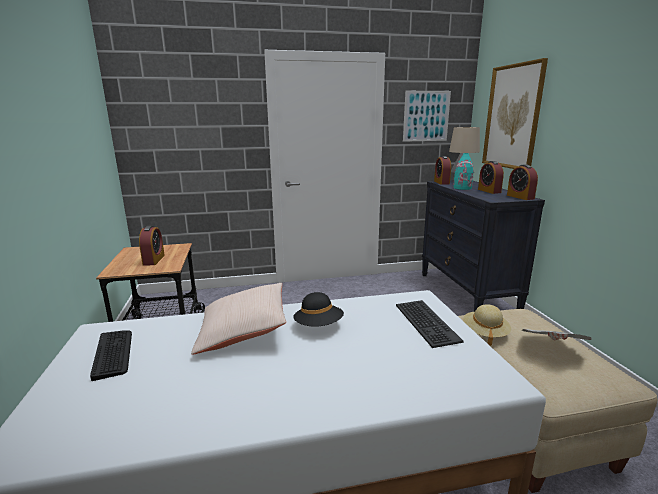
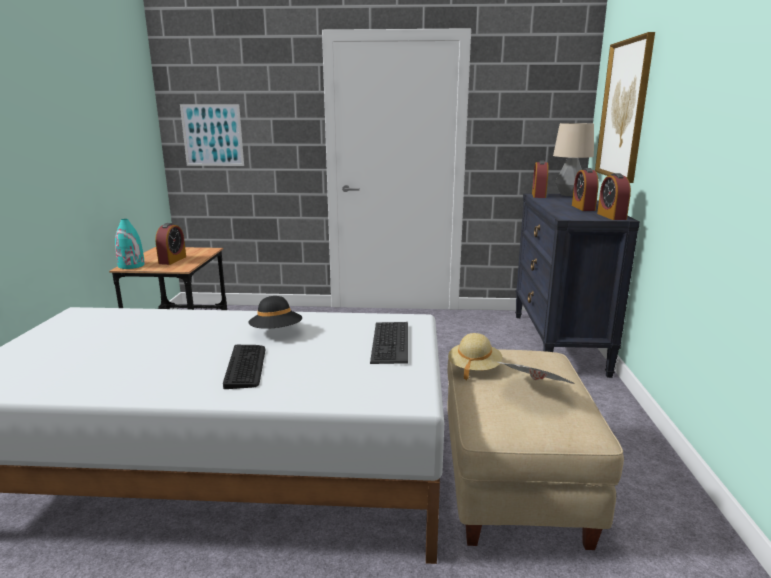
camera: 15 degrees right, 0 degrees up
(113, 353) = (77, 331): keyboard -> keyboard (246, 366)
(243, 331) = (201, 328): beige pillow -> none
(426, 116) = (527, 108): picture -> picture (212, 135)
(462, 188) = (554, 203): turquoise vase -> turquoise vase (131, 265)

